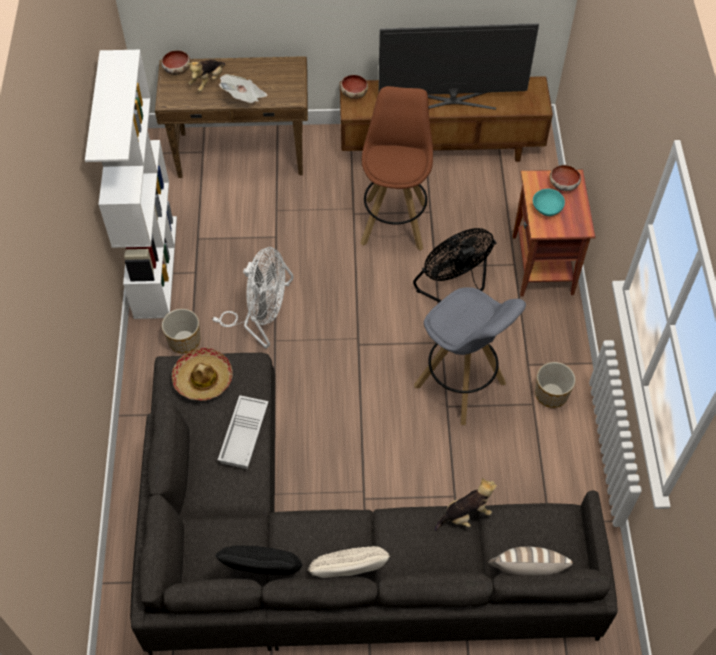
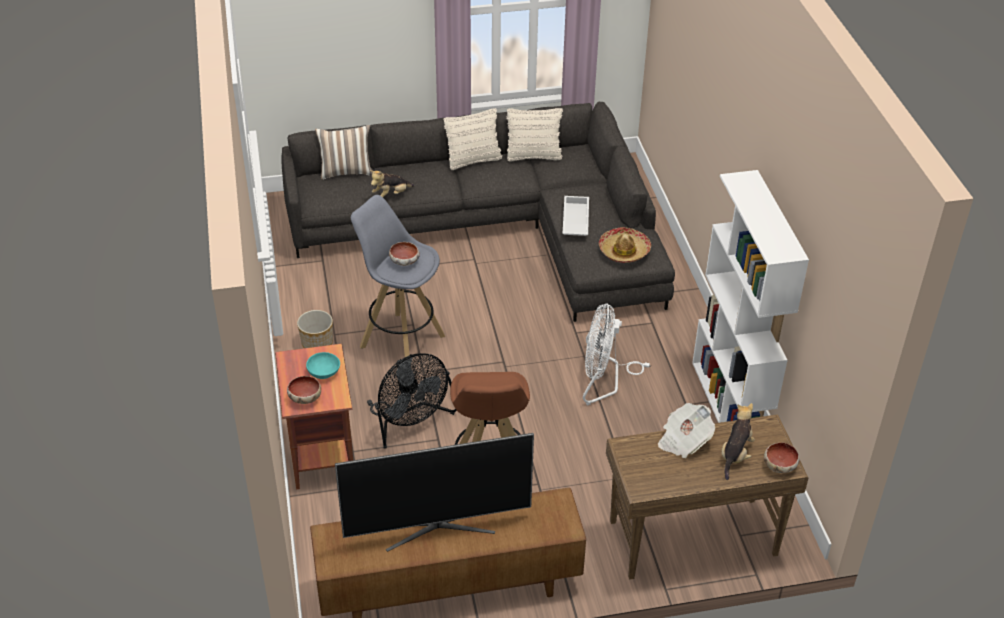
camera: 170 degrees right, 15 degrees down
(184, 340) = (669, 346): planter -> none
(262, 573) = (534, 156): black pillow -> beige pillow
(353, 93) = (564, 523): bowl -> bowl (405, 261)

